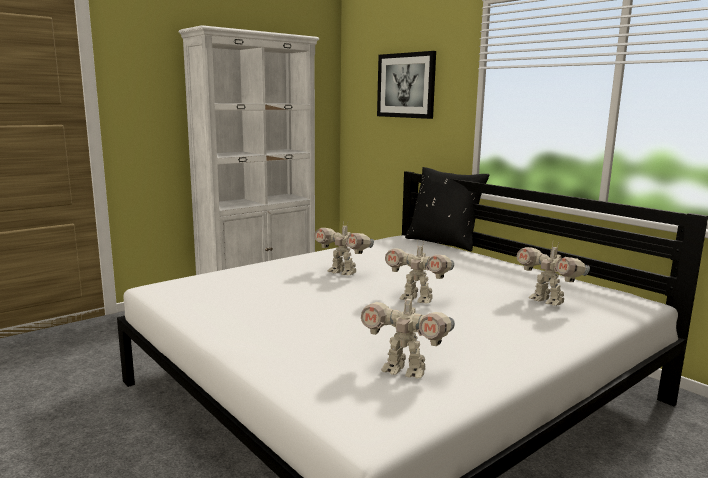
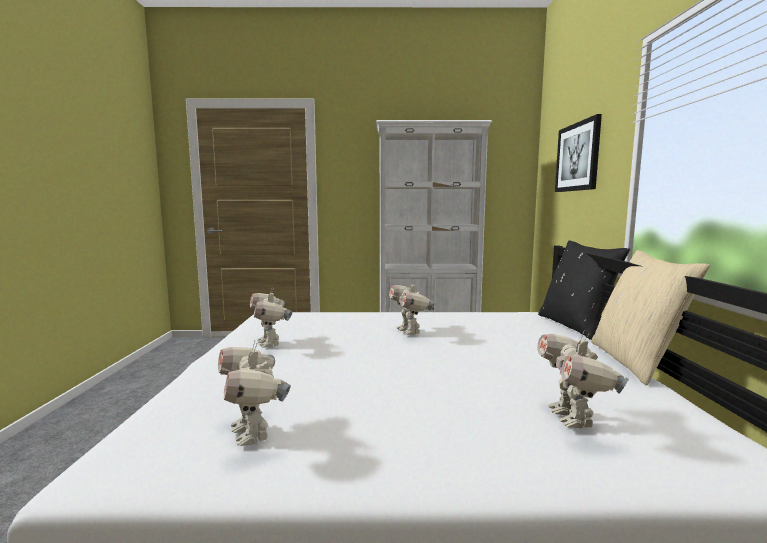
camera: 40 degrees right, 5 degrees down
(417, 299) = (419, 371): toy robot -> toy robot (270, 343)
(516, 261) = (635, 362): none -> beige pillow

